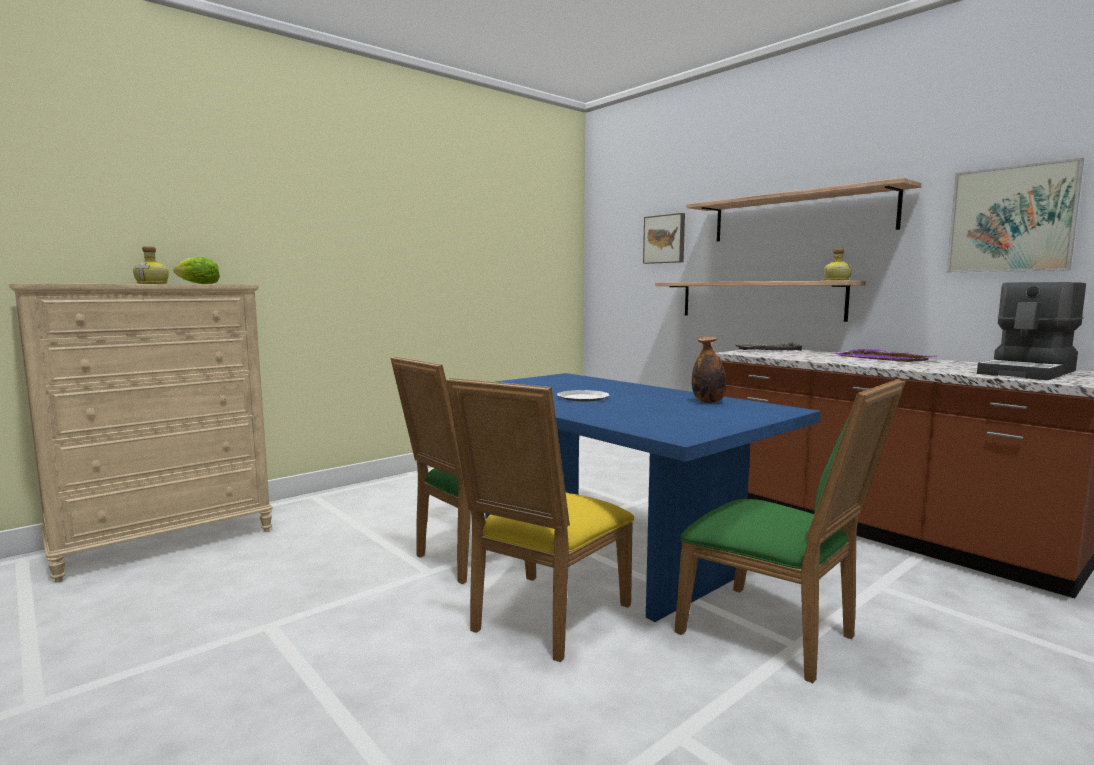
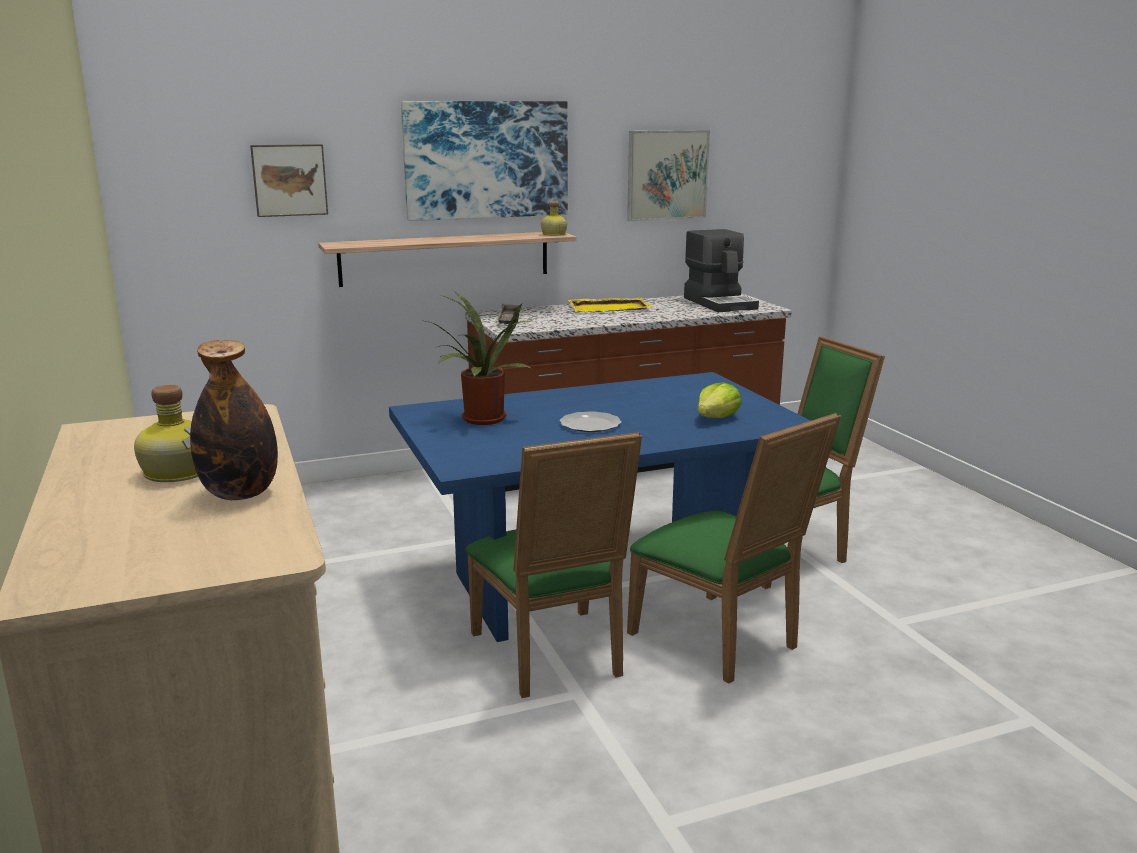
camera: 70 degrees left, 10 degrees up
(197, 284) = (105, 445): lettuce -> lettuce (716, 418)
(543, 619) = (722, 642): yellow chair -> green chair
(559, 384) = (481, 420): none -> potted plant
(708, 402) = (653, 391): bottle -> bottle (240, 494)
(799, 216) = (486, 160): shelf -> picture
(883, 358) = (610, 308): purple tray -> yellow tray

